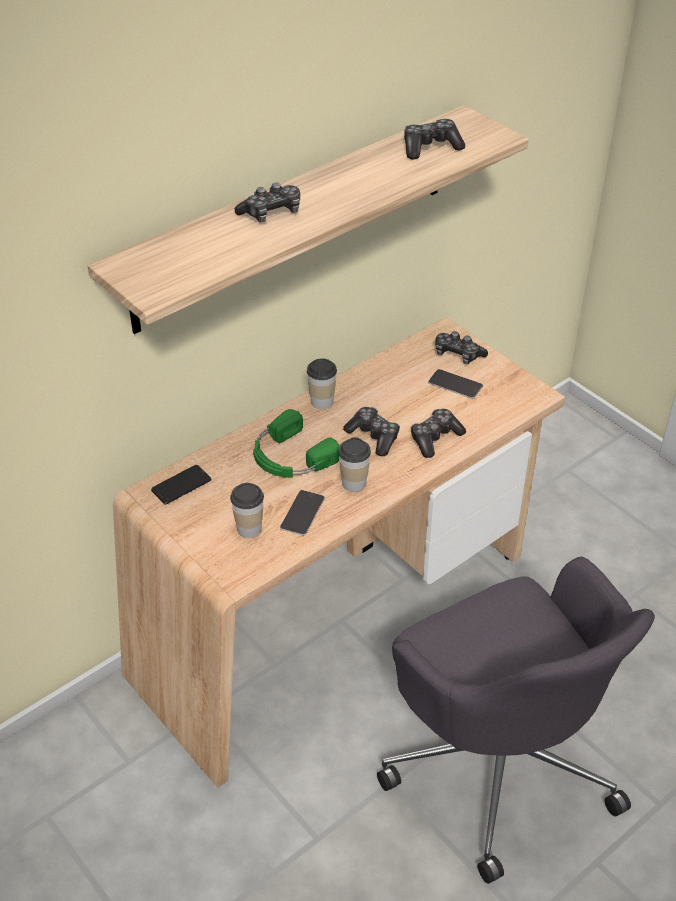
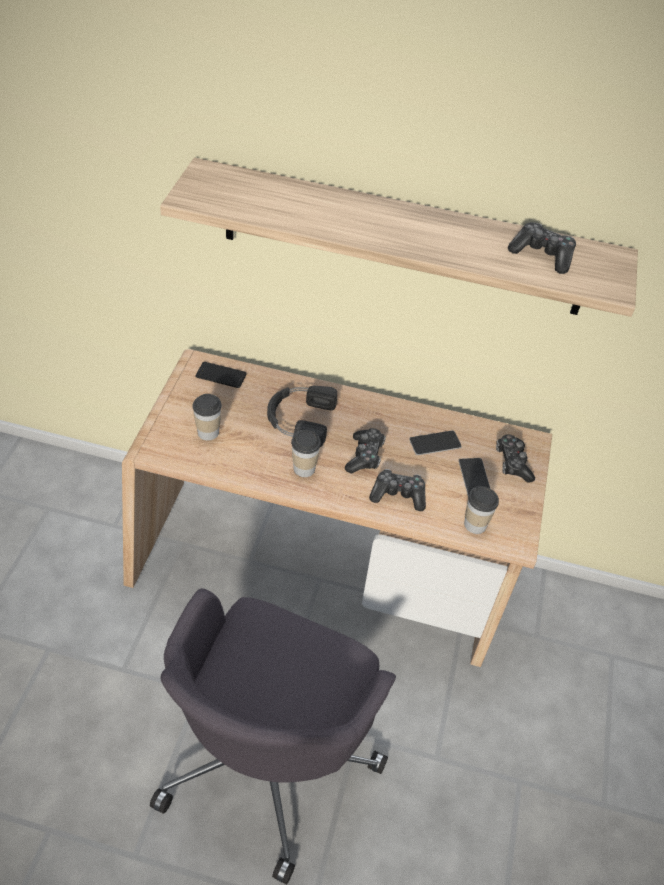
camera: 50 degrees right, 5 degrees up
(271, 213) = (346, 210): game controller -> none
(290, 457) = (299, 418): green headphones -> black headphones
(302, 513) = (248, 454): phone -> phone (435, 443)
(322, 401) = (375, 407): cup -> cup (475, 524)

